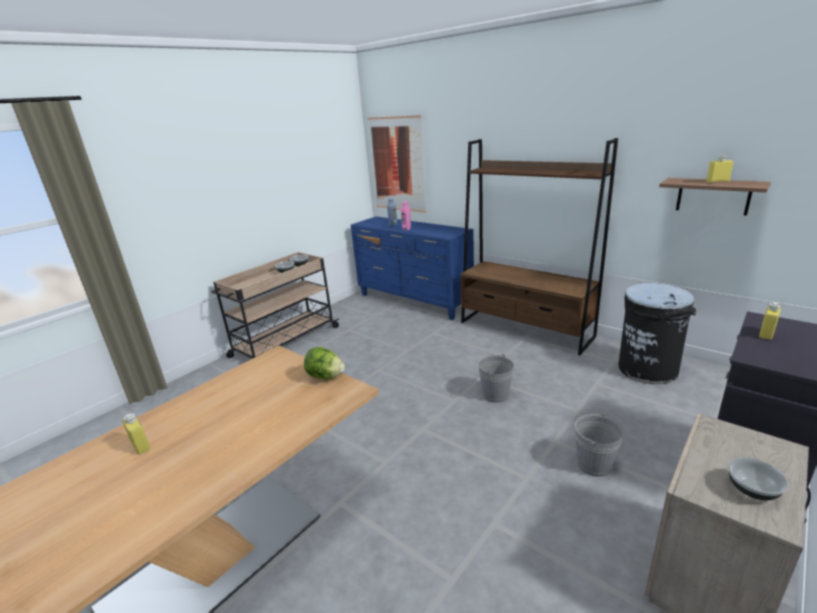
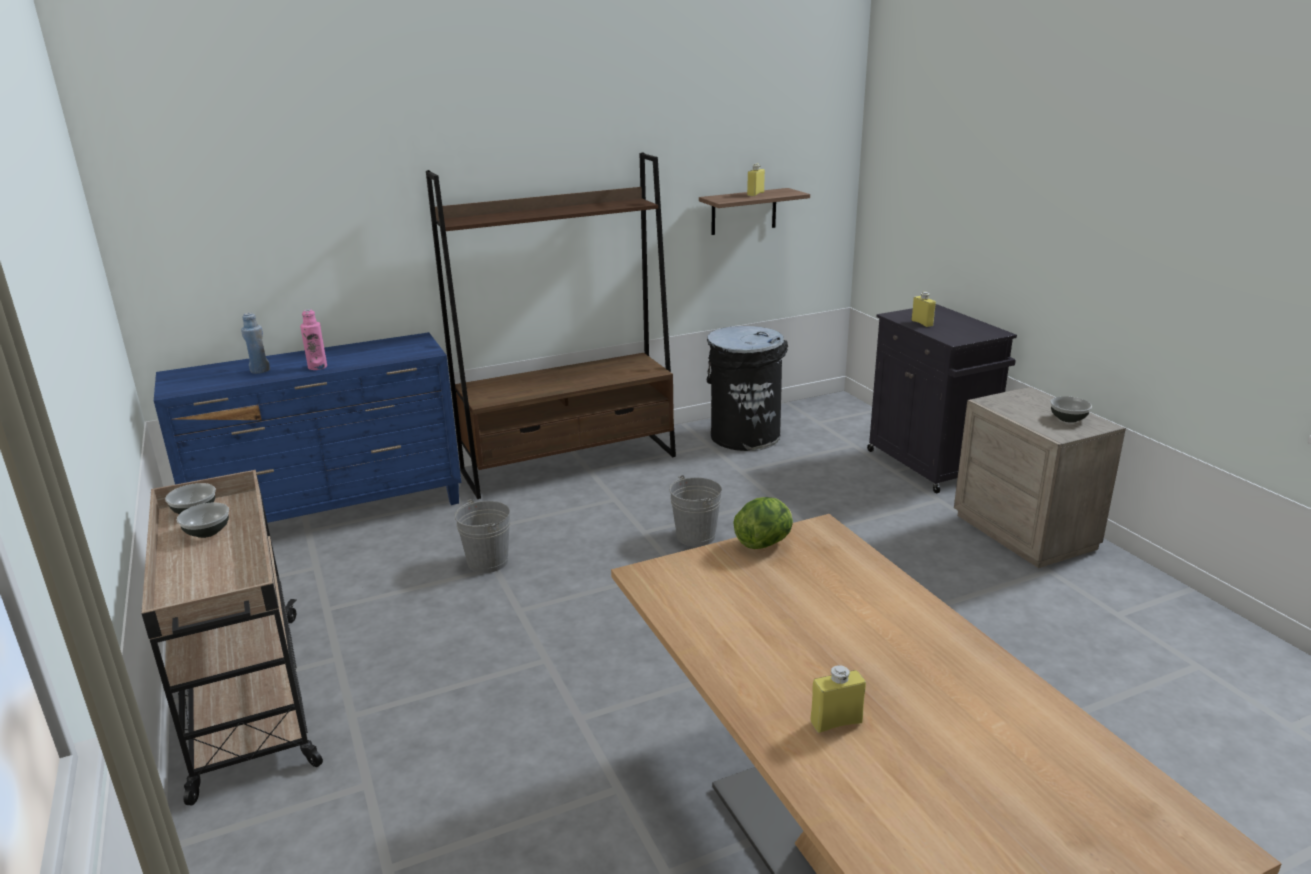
camera: 65 degrees left, 0 degrees up
(397, 164) = (209, 241): picture -> none
(594, 464) = (868, 526): grey bucket -> grey bucket (487, 562)

